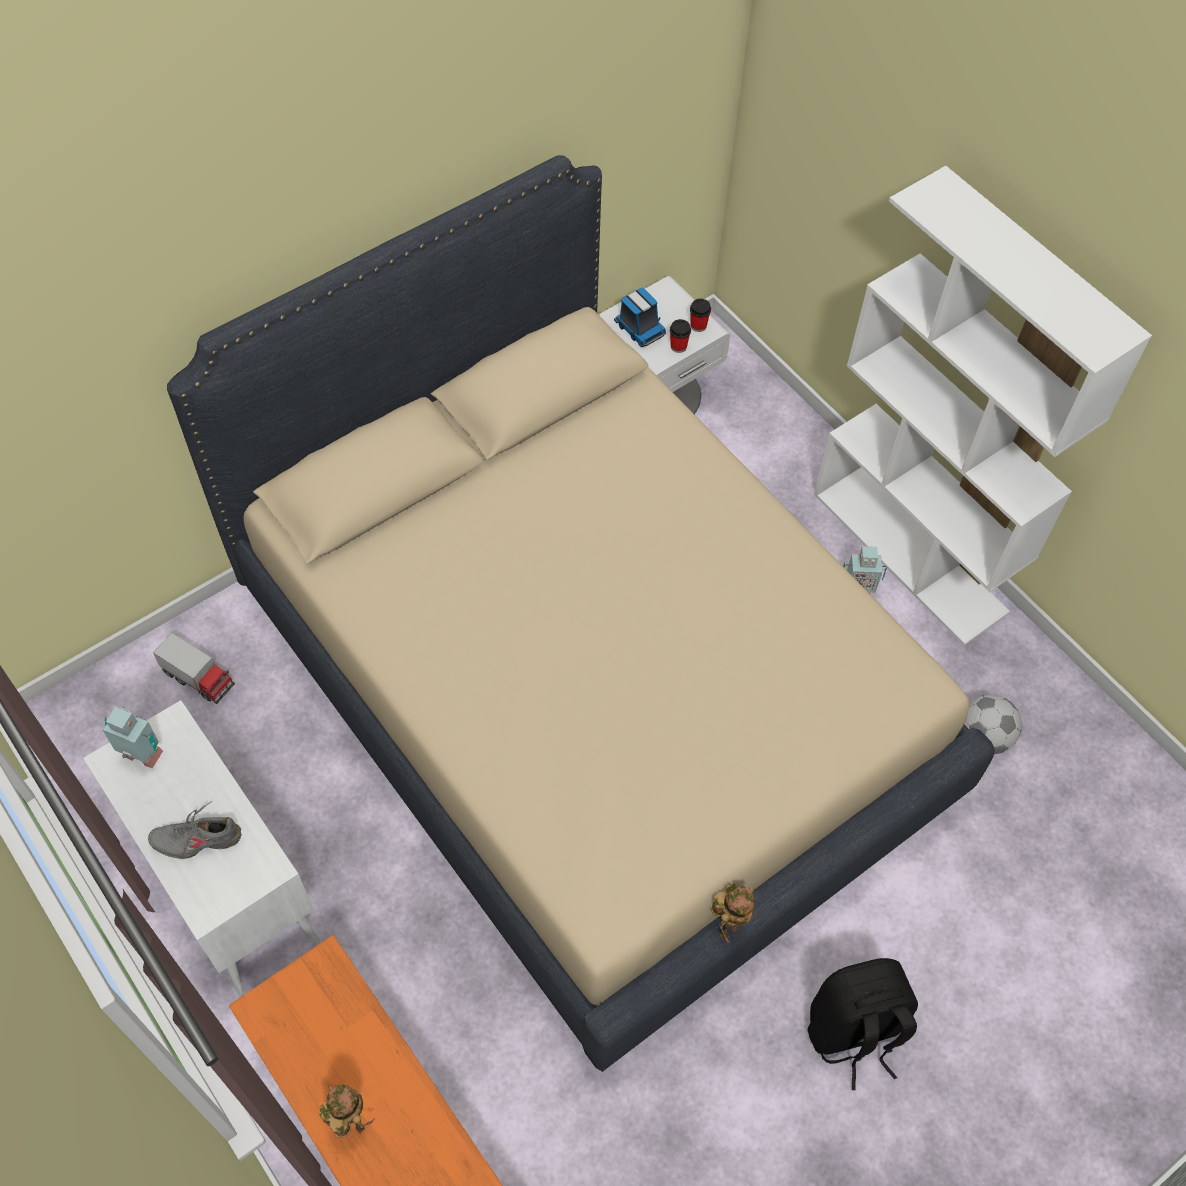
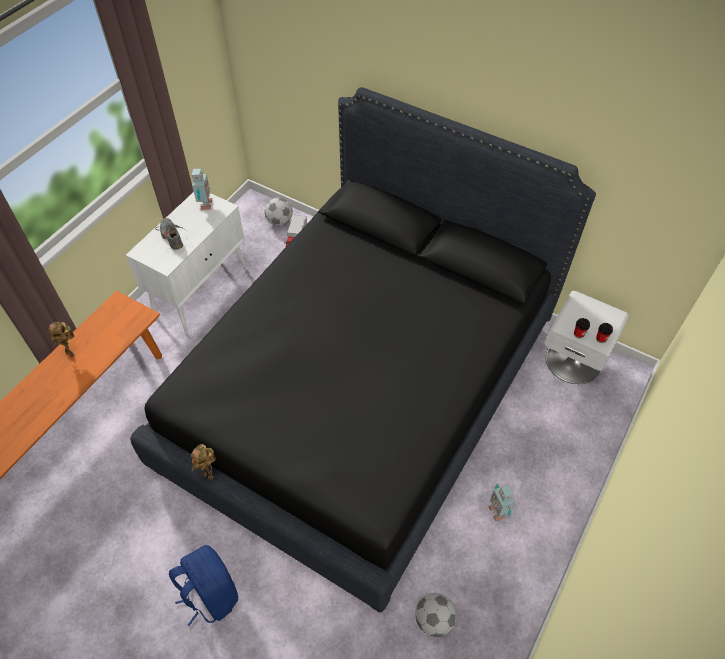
camera: 70 degrees right, 5 degrees down
(128, 692) = (280, 221): none -> football
(352, 1124) = (71, 353): toy robot -> toy robot turned 105 degrees clockwise
(589, 692) = (363, 394): beige bed -> black bed
(639, 328) = (578, 311): toy truck -> none
(854, 1032) = (210, 594): black backpack -> blue backpack
(910, 552) = (547, 535): white bookcase -> none

